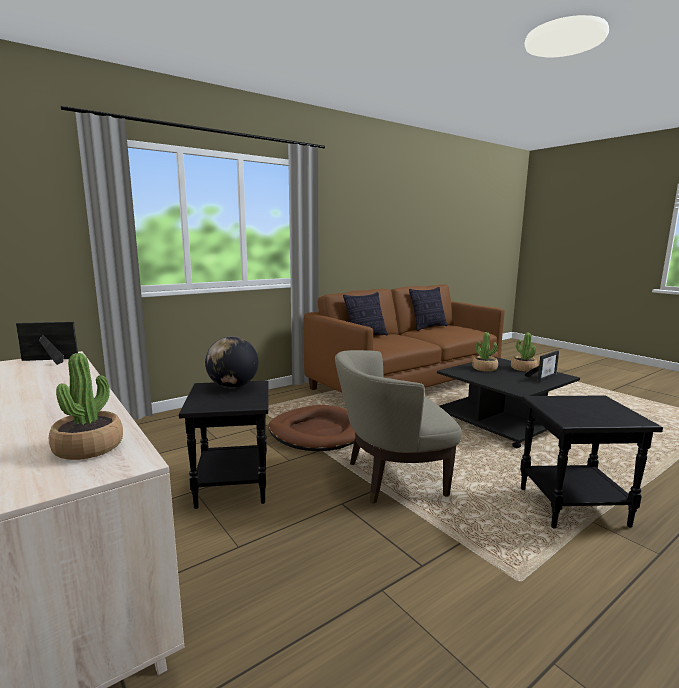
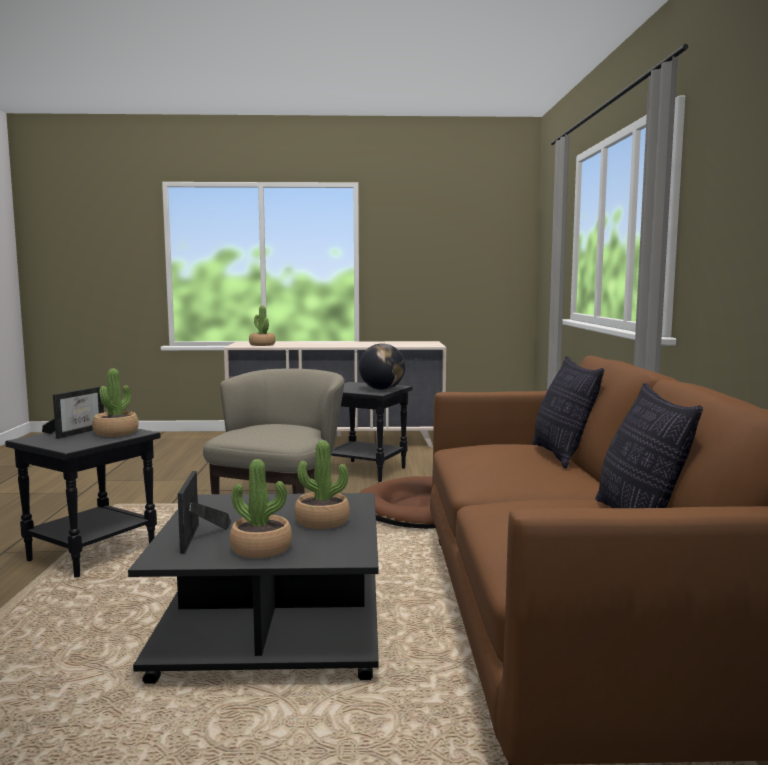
camera: 125 degrees right, 5 degrees down
(47, 361) = (424, 344): picture frame -> picture frame (77, 432)
(557, 404) = (116, 433): none -> potted plant

